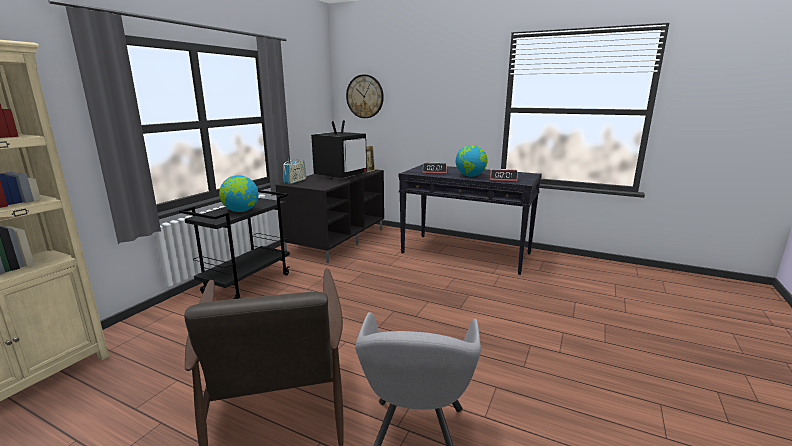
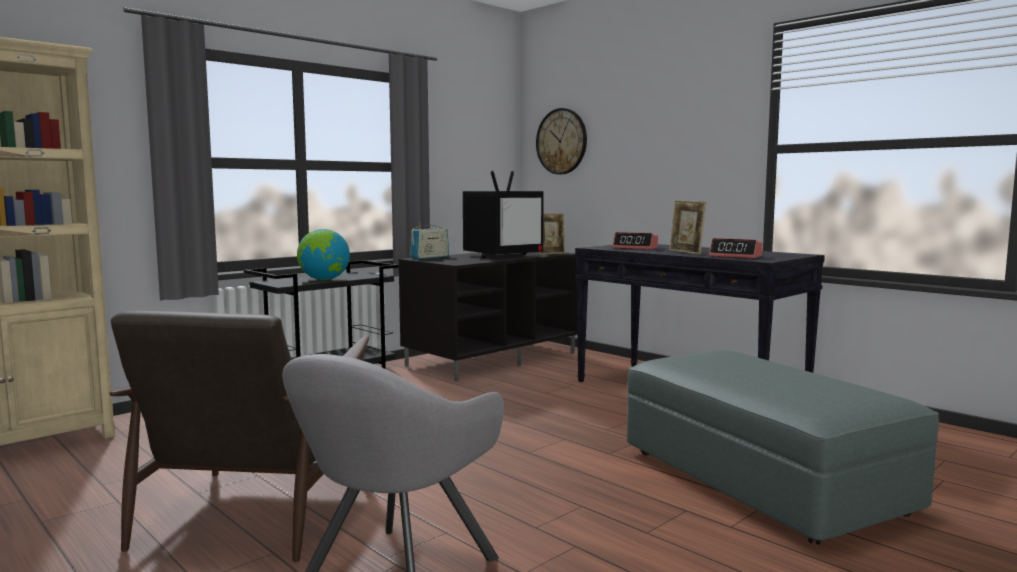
camera: 20 degrees right, 10 degrees down
(470, 176) = (686, 252): globe -> picture frame
(549, 314) = (761, 481): none -> grey ottoman

